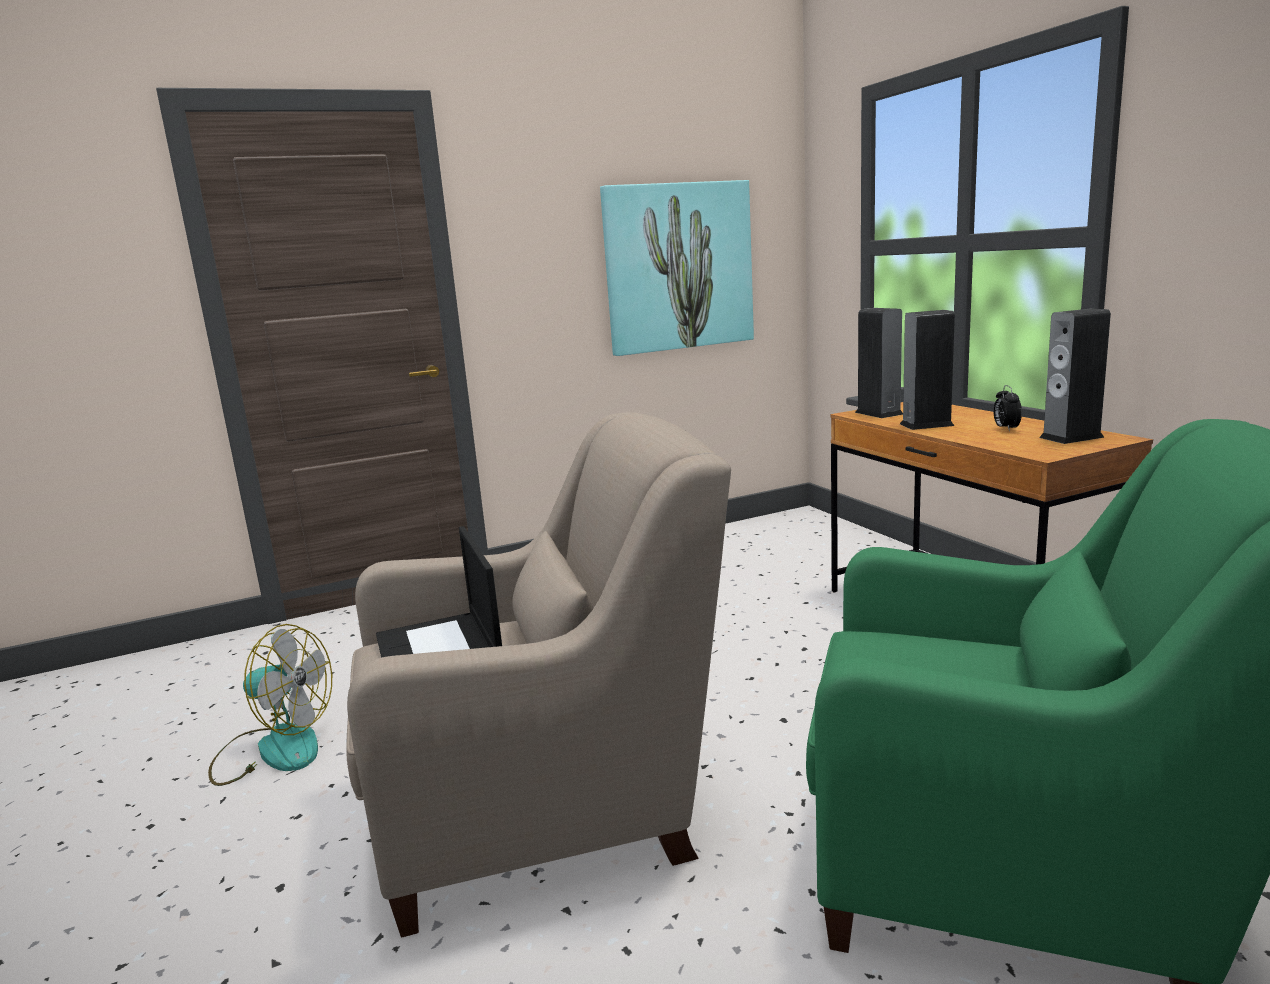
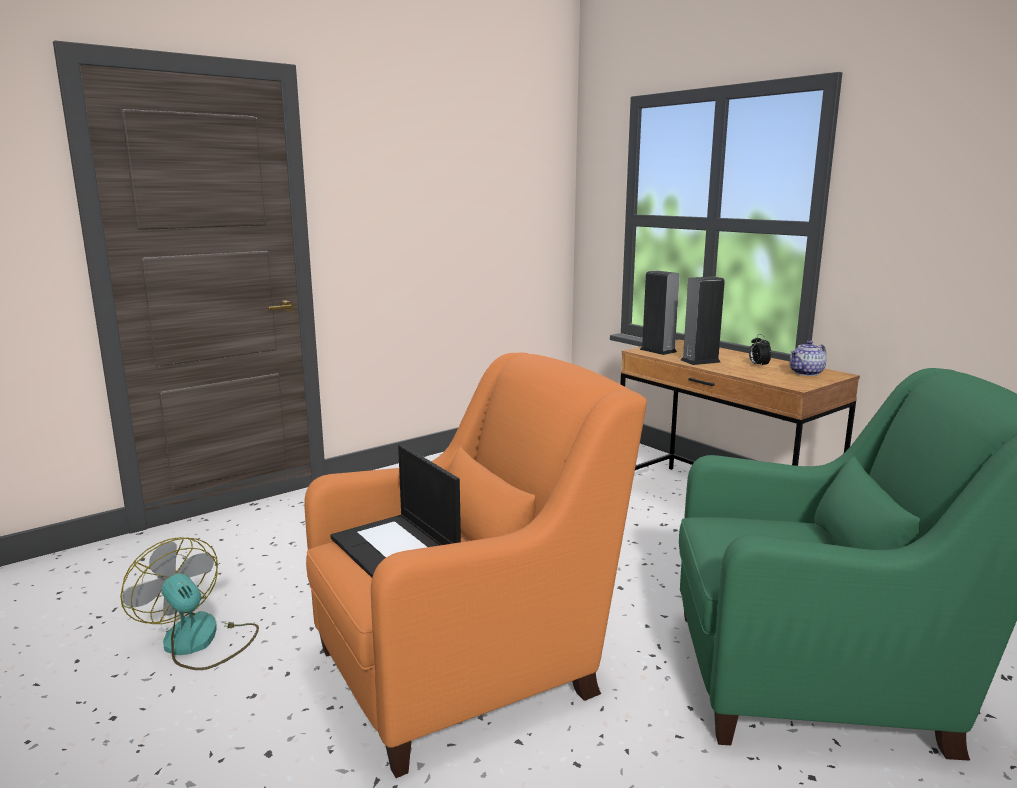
camera: 15 degrees left, 0 degrees up
(274, 749) = (199, 642): fan -> fan turned 135 degrees counterclockwise
(546, 807) = (466, 668): beige armchair -> orange armchair
(678, 267) = (483, 225): picture -> none
(1071, 437) = (806, 373): speaker -> teapot

